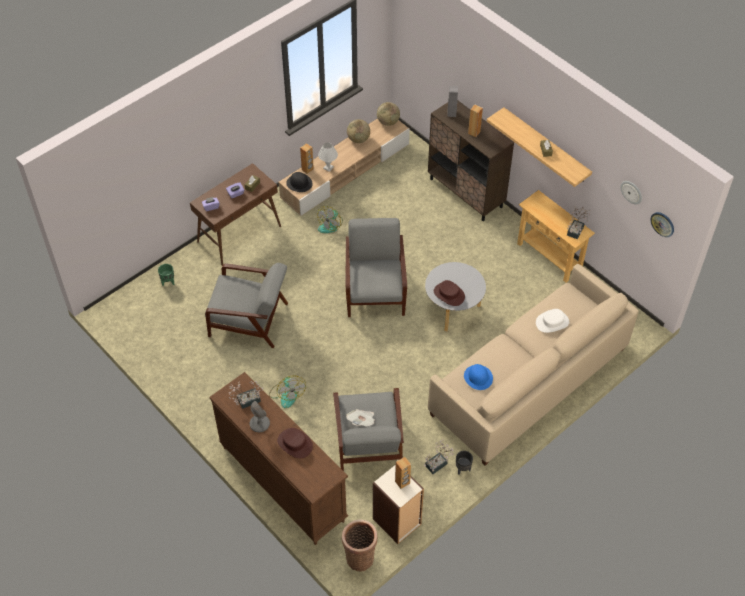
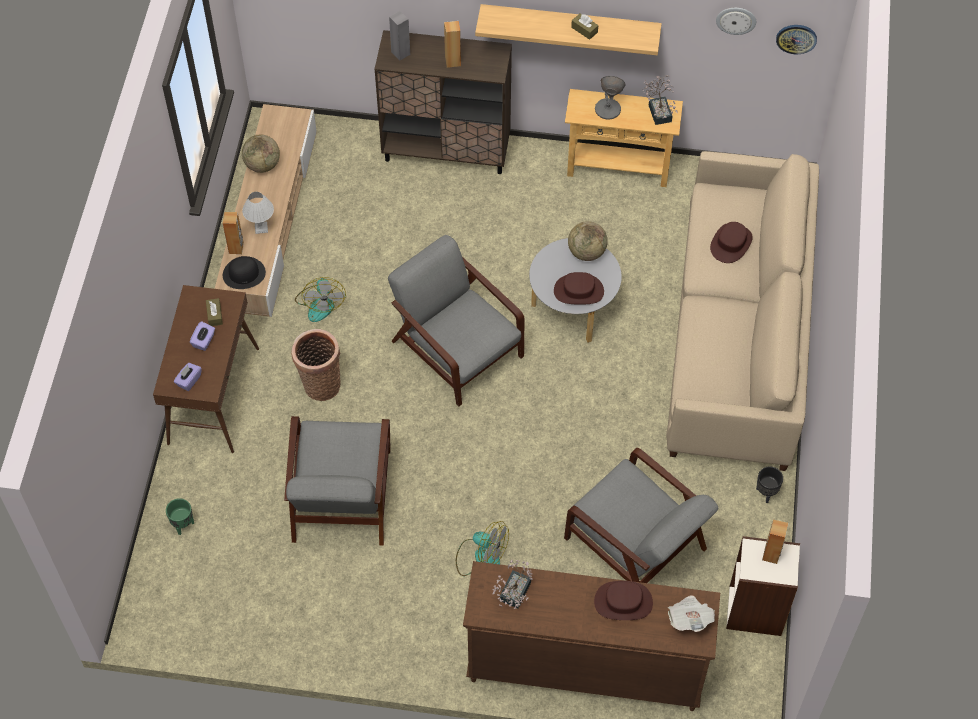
camera: 40 degrees left, 5 degrees up
(250, 320) = (341, 498): grey armchair -> grey armchair turned 120 degrees clockwise
(259, 423) = (557, 610): grey table lamp -> grey table lamp (607, 109)
(359, 556) = (755, 684): basket -> basket (320, 383)
(362, 421) = (631, 520): newspaper -> newspaper (689, 619)
(388, 122) = (278, 117): globe -> globe (586, 252)
(438, 463) = (733, 507): potted plant -> none
(478, 377) = (714, 368): blue hat -> none
(552, 322) = (731, 243): white hat -> brown hat

